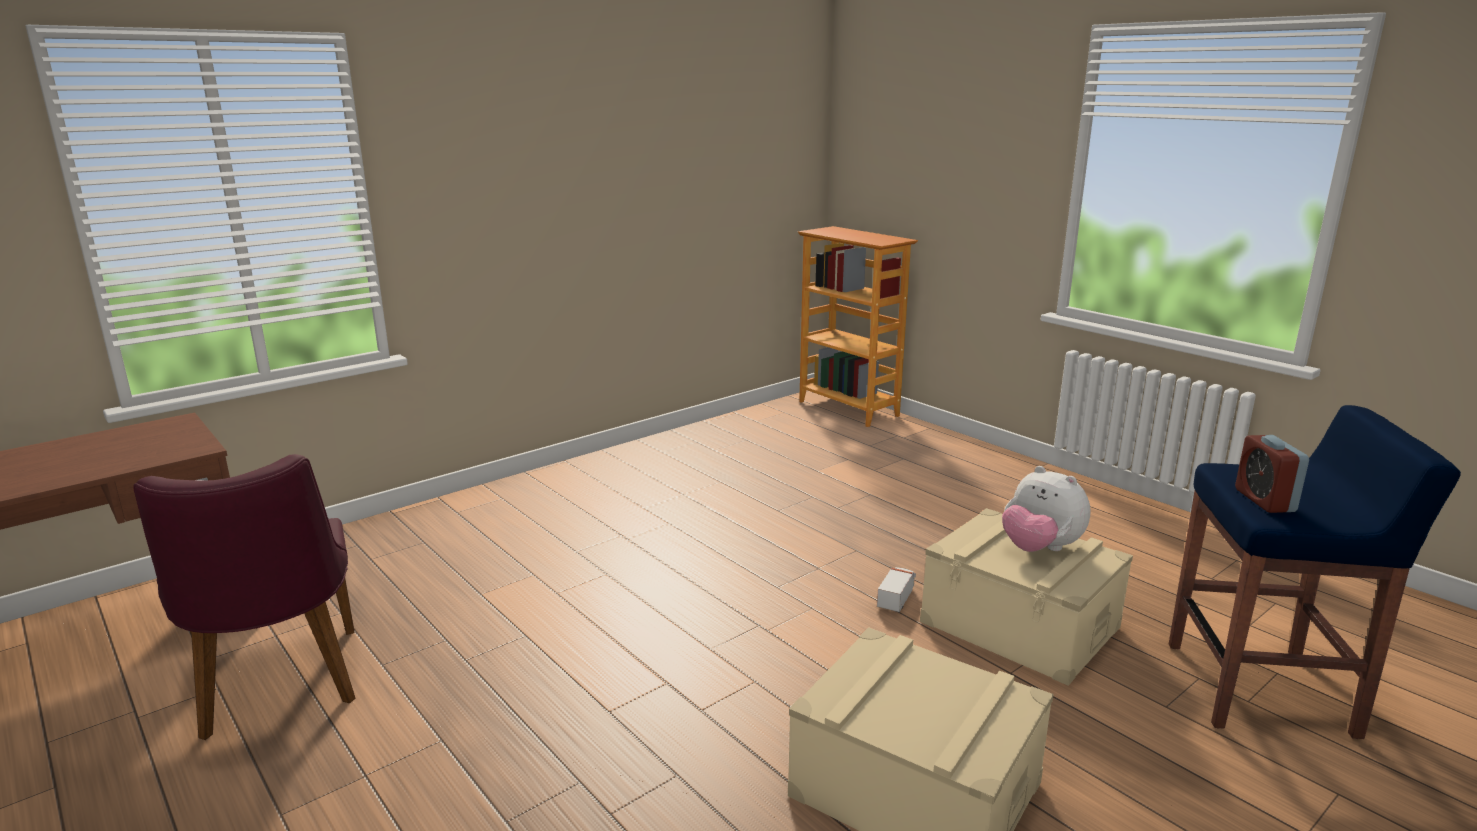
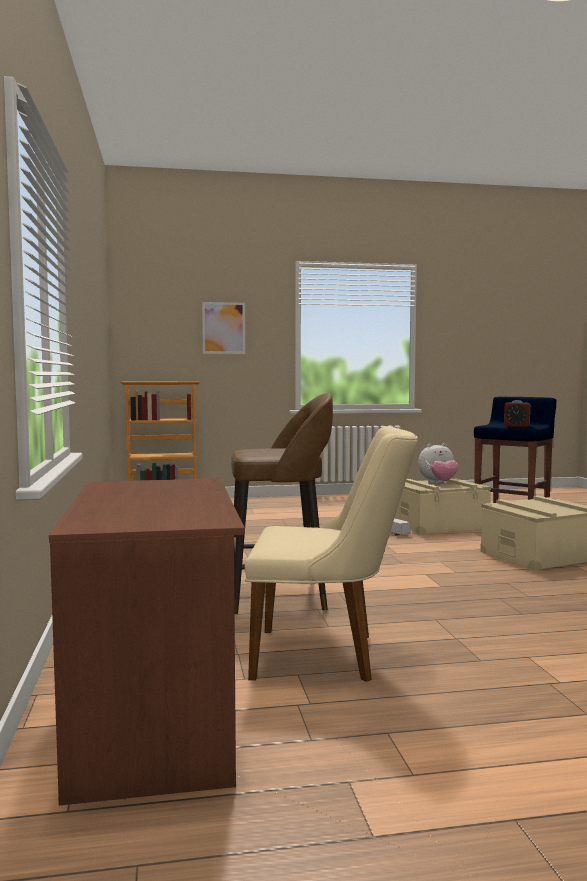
camera: 60 degrees left, 15 degrees down
(278, 691) = (328, 655): purple chair -> beige chair
(479, 603) = (280, 597): none -> brown stool
(963, 154) = (223, 328): none -> picture

